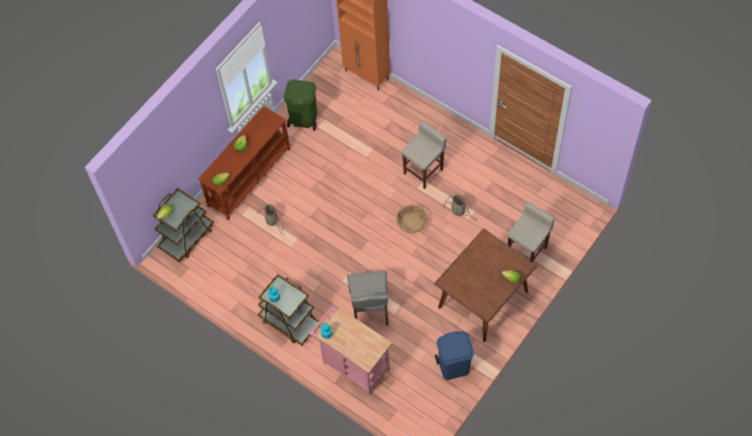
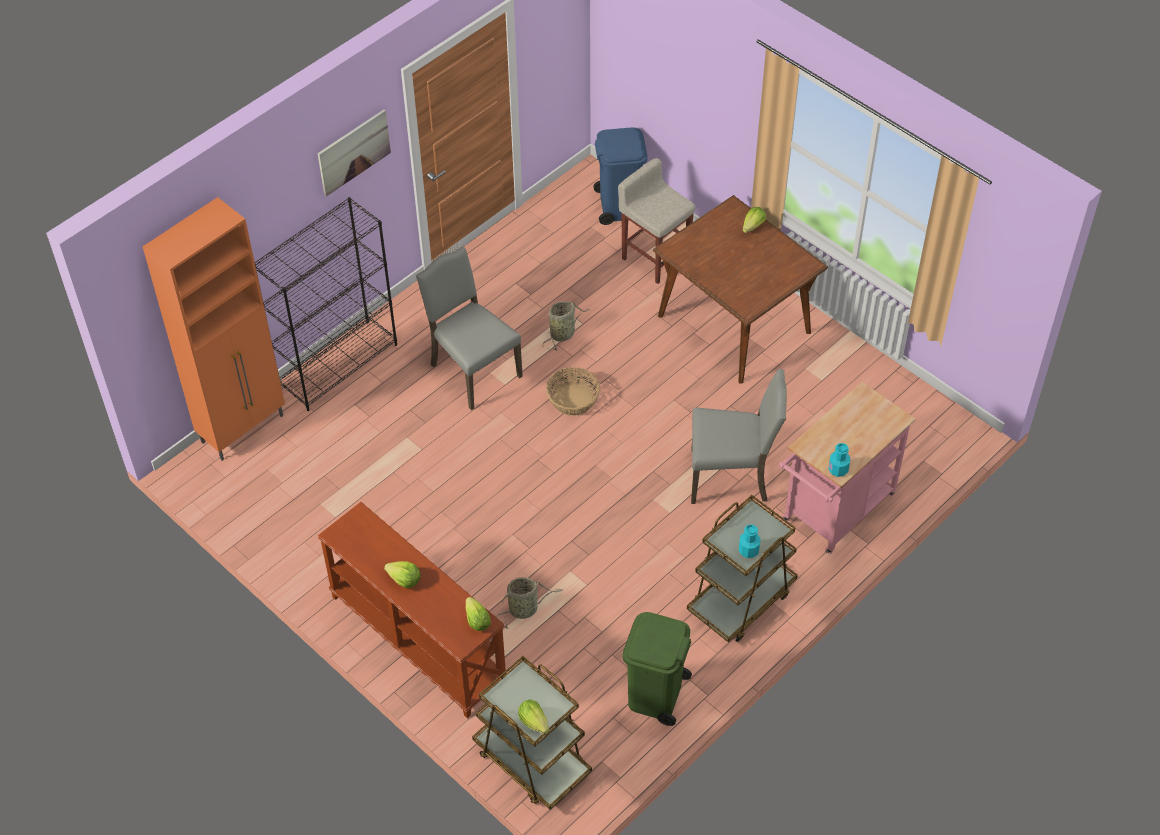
camera: 85 degrees left, 10 degrees down
(303, 119) = (309, 538): green trash can -> green trash can (655, 695)
(416, 108) = (338, 364): none -> black bookcase
(423, 171) = (473, 370): beige stool -> grey chair
(454, 366) = (850, 376): blue trash can -> blue trash can (619, 206)
(461, 46) = (353, 152): none -> picture

